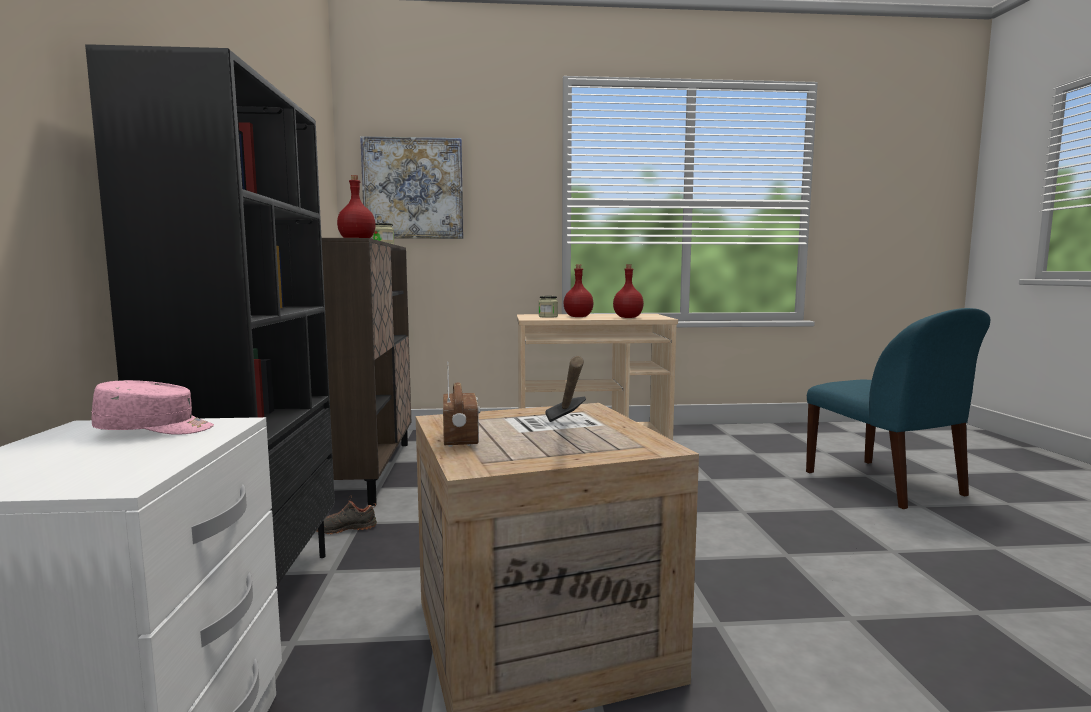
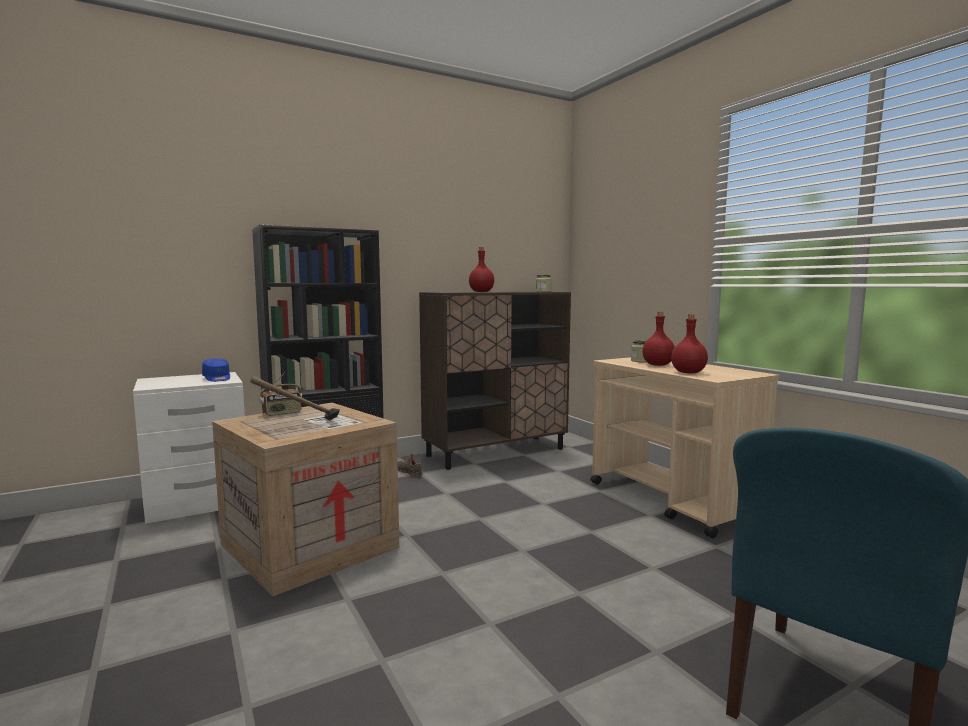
camera: 65 degrees right, 0 degrees up
(156, 430) = (217, 378): pink cap -> blue cap
(413, 189) = (607, 241): picture -> none

